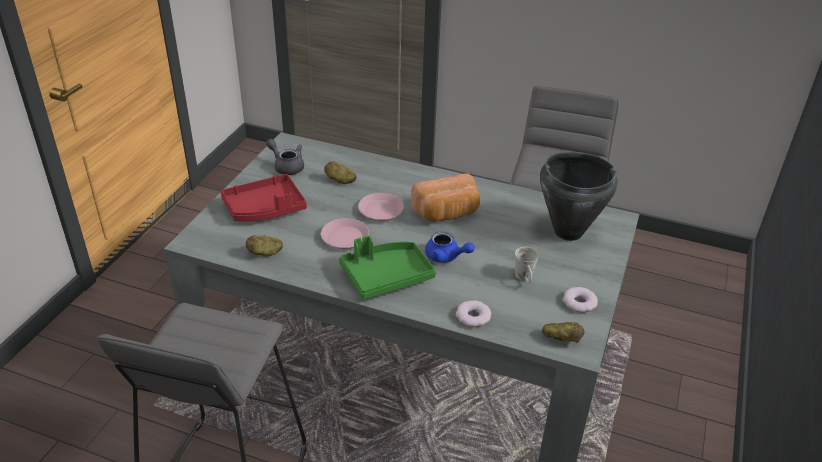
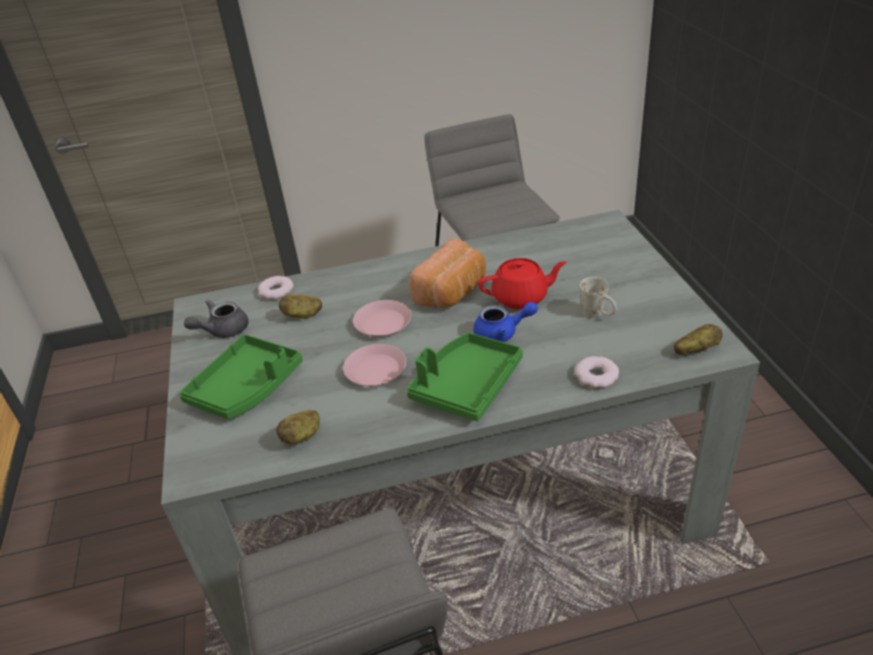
camera: 30 degrees left, 0 degrees up
(265, 208) = (247, 388): red tray -> green tray
(286, 166) = (222, 330): grey teapot -> grey teapot turned 45 degrees counterclockwise
(487, 240) = (521, 297): none -> red teapot
(567, 231) = (581, 253): black cooking pot -> none
(579, 303) = (668, 310): donut -> donut (276, 291)

